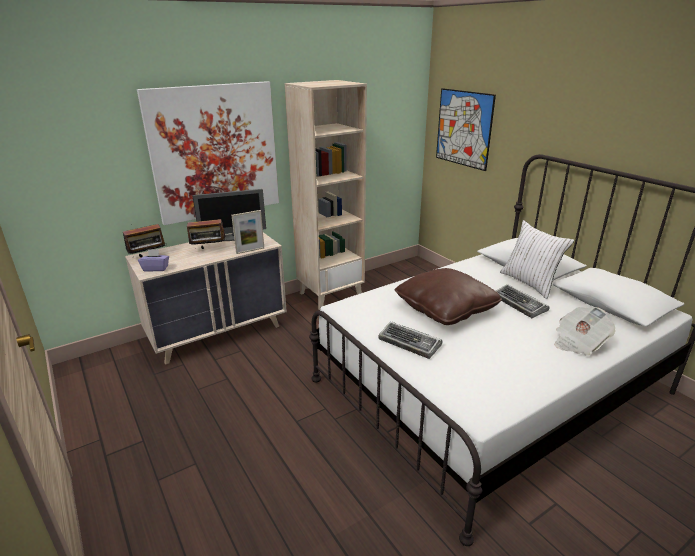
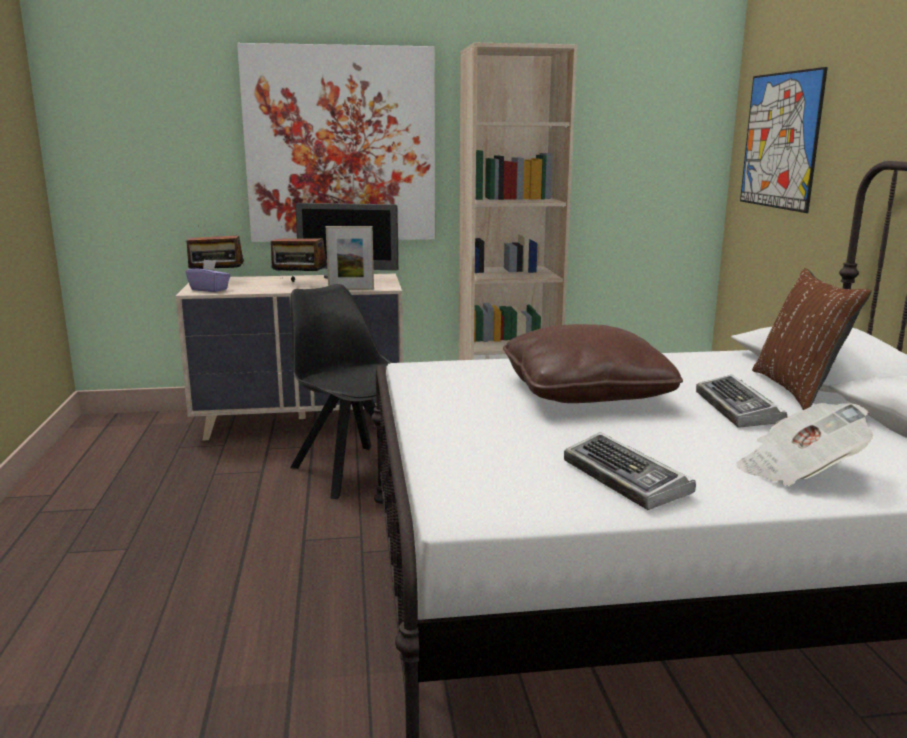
camera: 25 degrees right, 10 degrees down
(279, 362) = (350, 470): none -> black chair
(410, 343) = (467, 416): keyboard -> keyboard (627, 480)
(529, 283) = (798, 390): white pillow -> brown pillow

